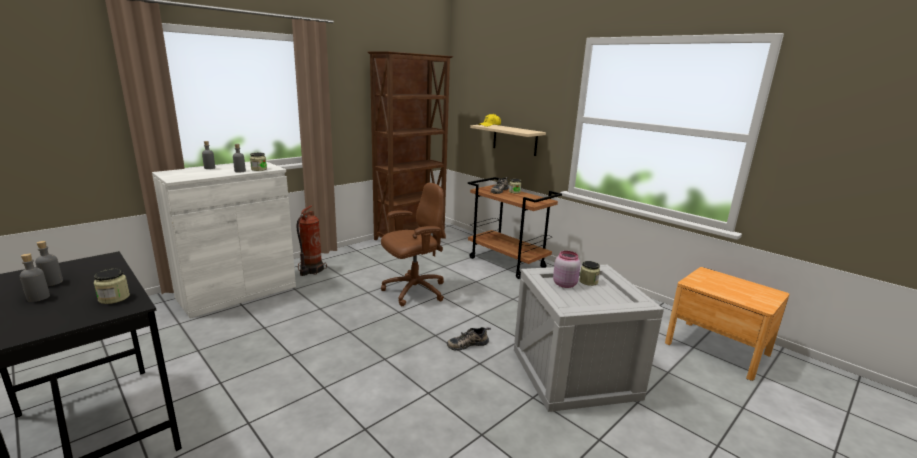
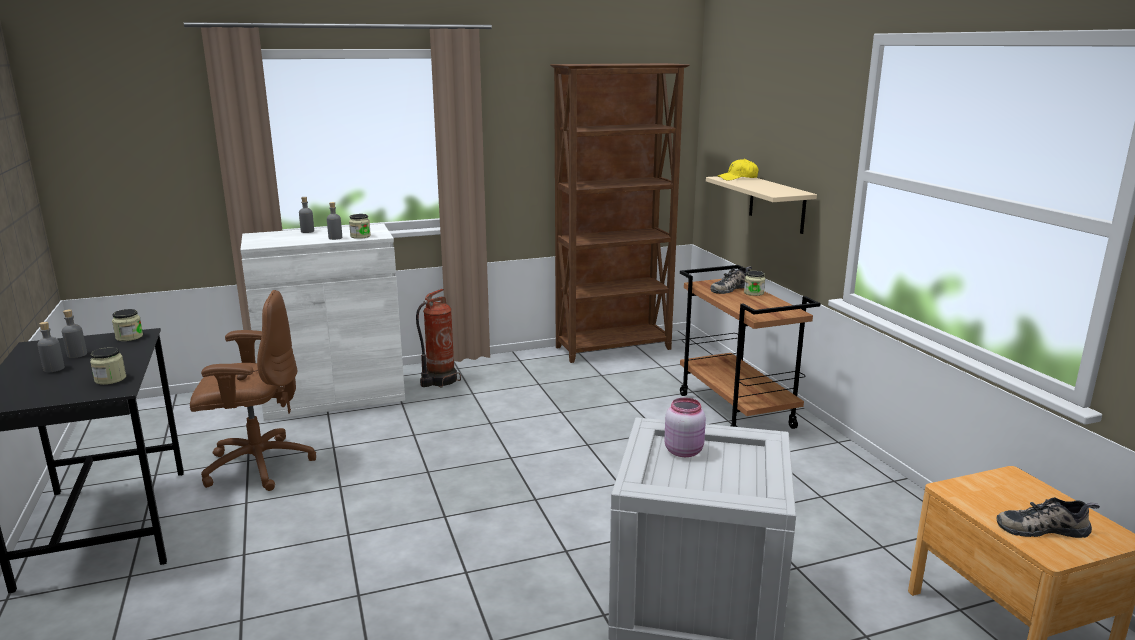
camera: 25 degrees right, 0 degrees up
(413, 291) = (554, 432): brown office chair -> brown office chair (257, 465)
(468, 343) = (571, 520): shoe -> shoe (1042, 528)
(588, 281) = (728, 454): jar -> jar (129, 337)

